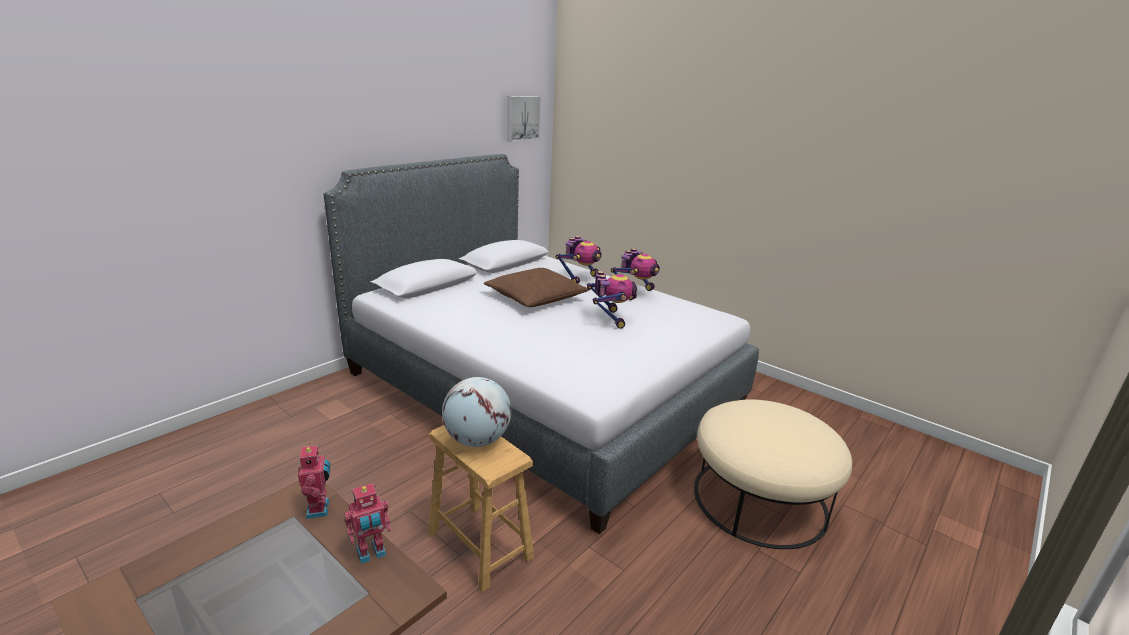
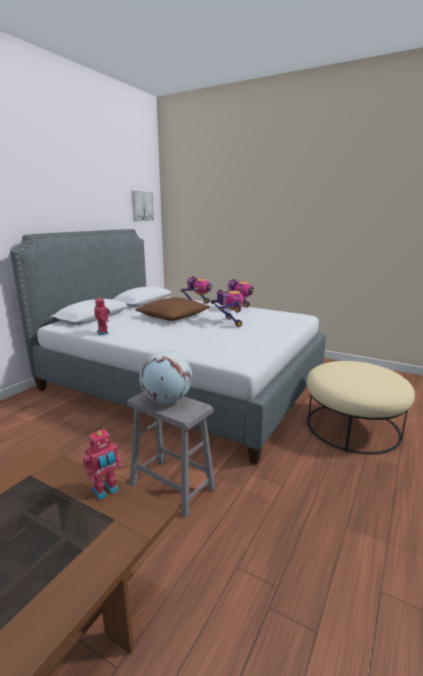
camera: 10 degrees left, 5 degrees down
(320, 509) = (51, 467): toy robot -> toy robot (103, 332)
(479, 546) = (172, 486): brown stool -> grey stool

